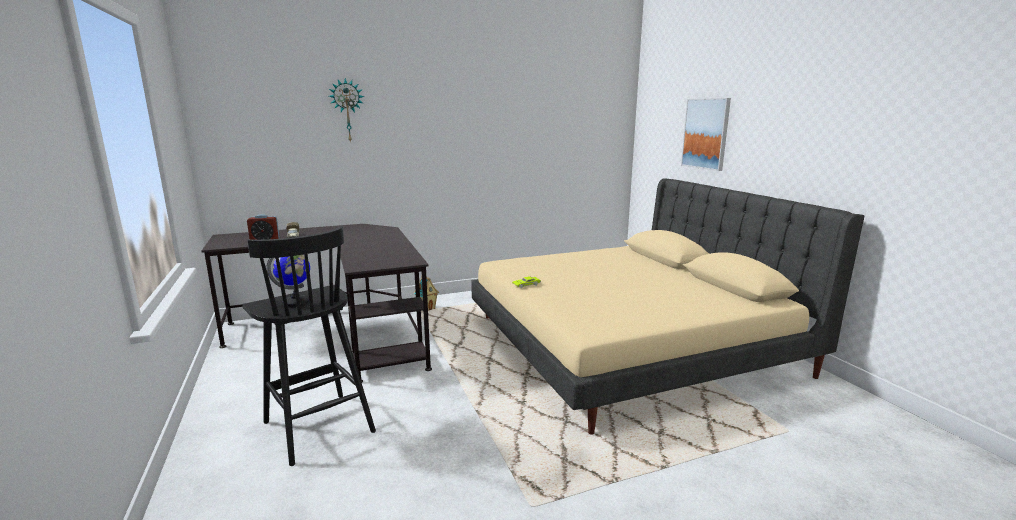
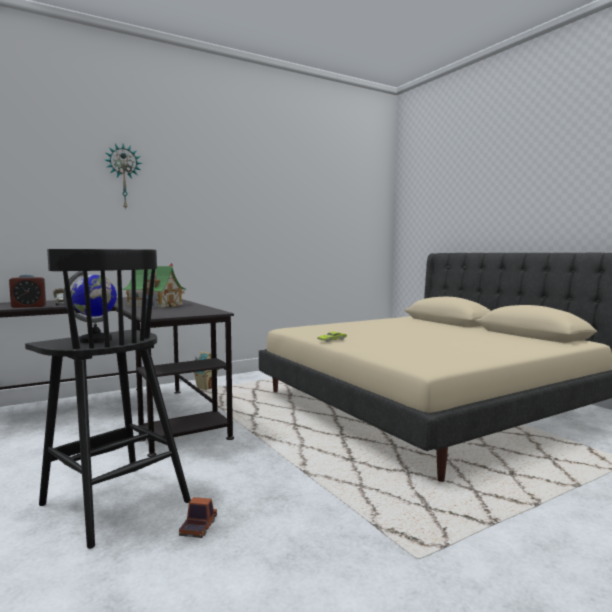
camera: 10 degrees left, 10 degrees down
(370, 243) = (155, 304): none -> toy house
(373, 457) = (198, 528): none -> toy truck
(706, 133) = (471, 207): picture -> none

